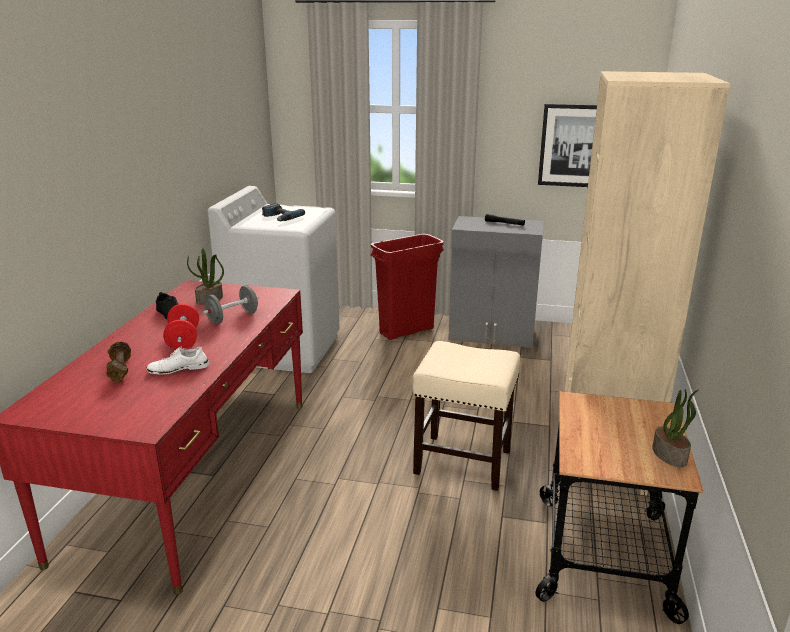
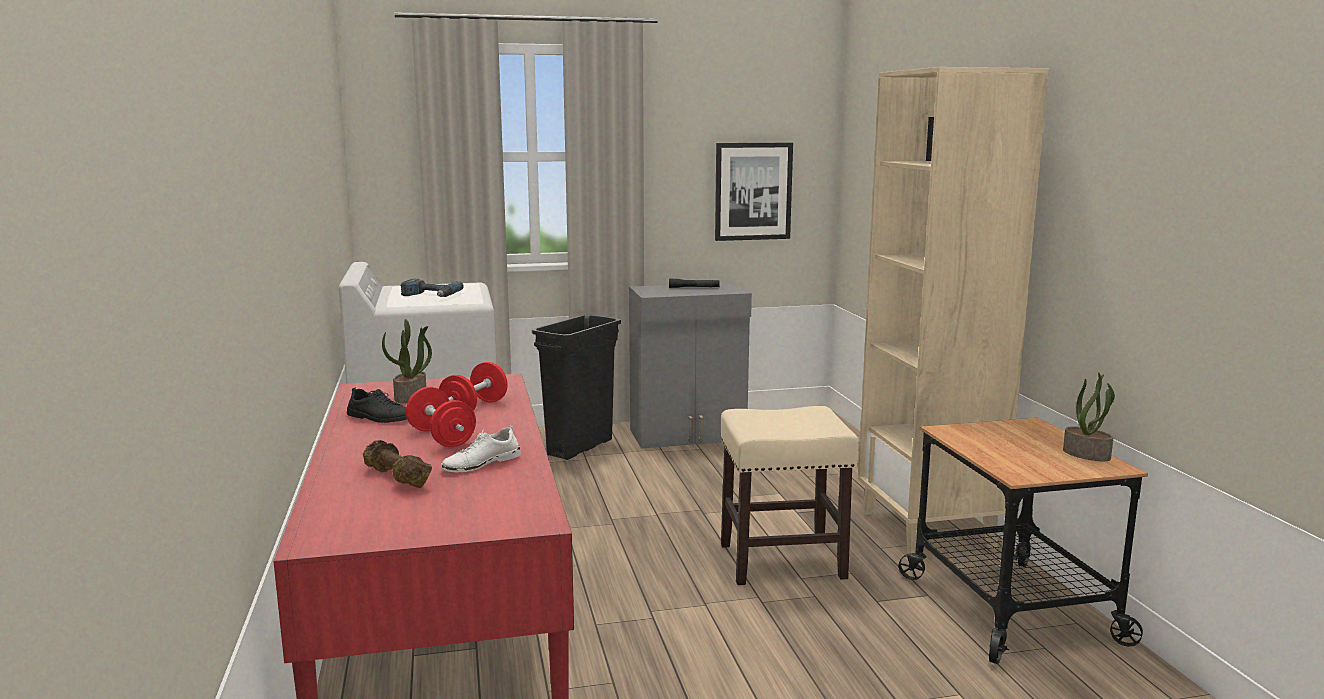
camera: 25 degrees left, 10 degrees down
(232, 318) = (474, 409): grey dumbbell -> red dumbbell
(407, 331) = (580, 447): red trash can -> black trash can

